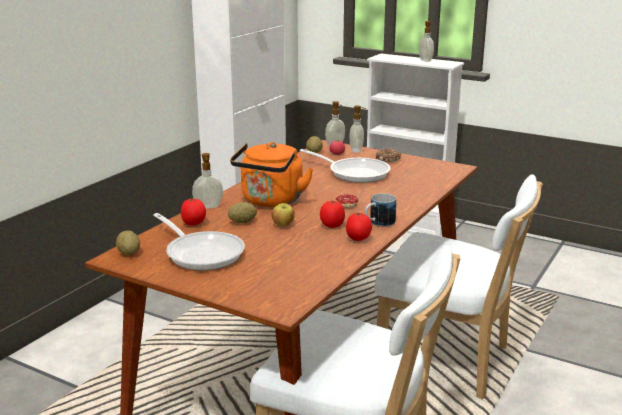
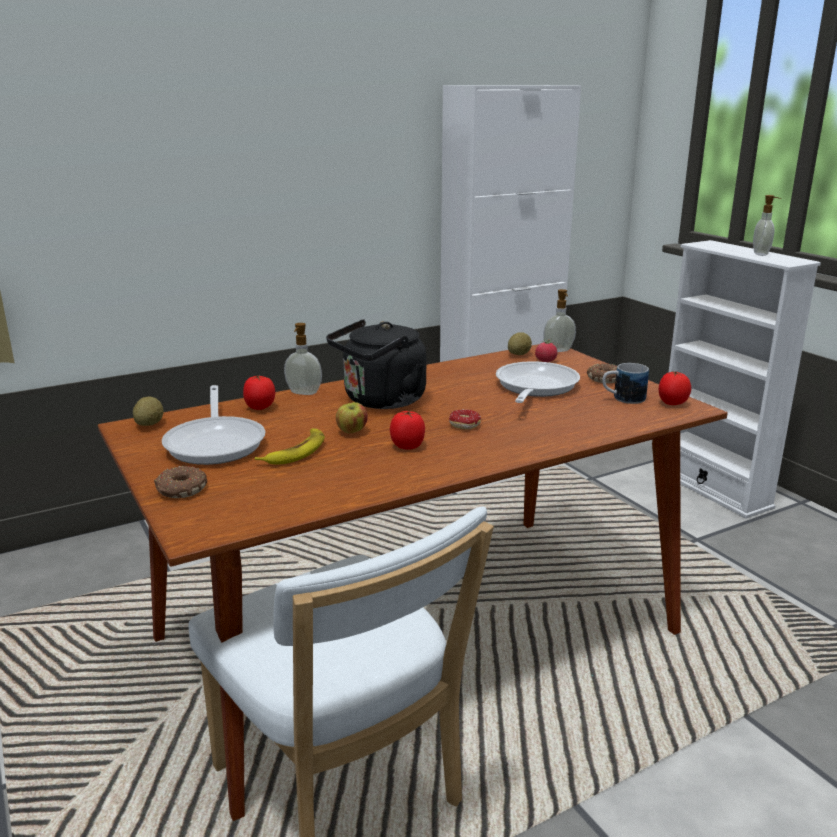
camera: 30 degrees right, 0 degrees up
(229, 287) = (180, 490): none -> donut
(242, 222) = (312, 418): potato -> none
(266, 246) = (296, 452): none -> banana
(271, 201) = (381, 401): orange kettle -> black kettle
(354, 173) = (534, 387): frying pan -> frying pan turned 135 degrees counterclockwise
(357, 150) = (578, 361): soap dispenser -> none
(358, 239) = (414, 471): tomato -> tomato (672, 404)
(378, 223) = (471, 457): mug -> mug (622, 399)
(449, 361) = (608, 690): white chair -> none

